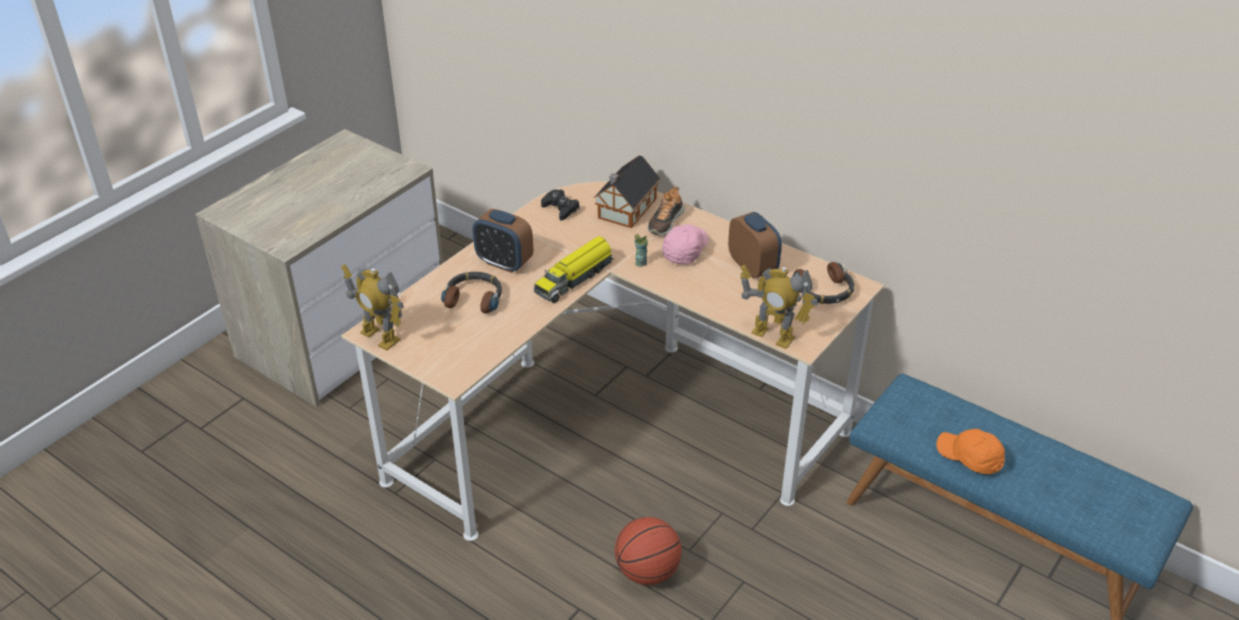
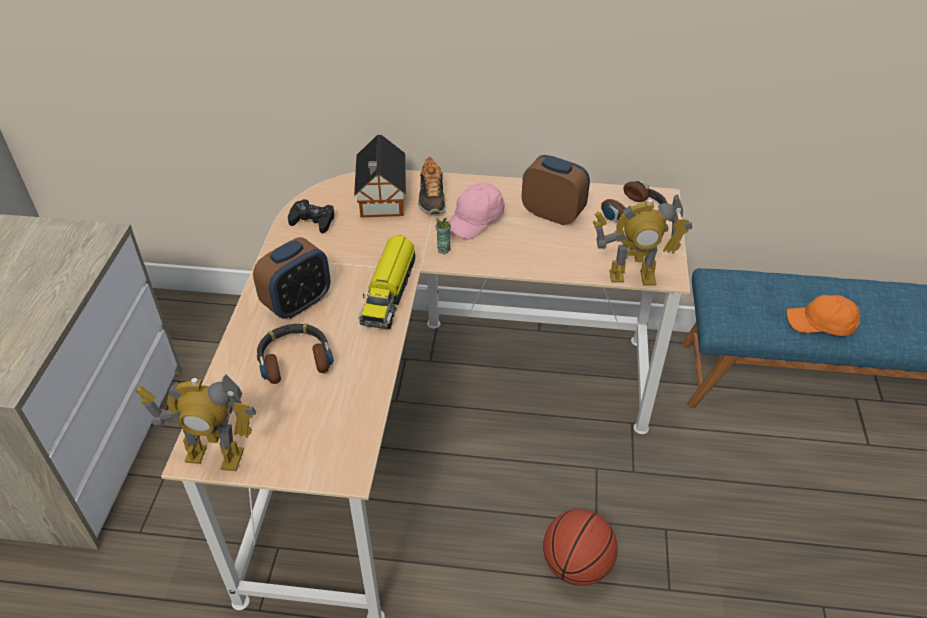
camera: 30 degrees left, 5 degrees up
(504, 263) = (298, 303): alarm clock -> alarm clock turned 45 degrees counterclockwise
(685, 250) = (475, 220): pink cap -> pink cap turned 135 degrees counterclockwise

